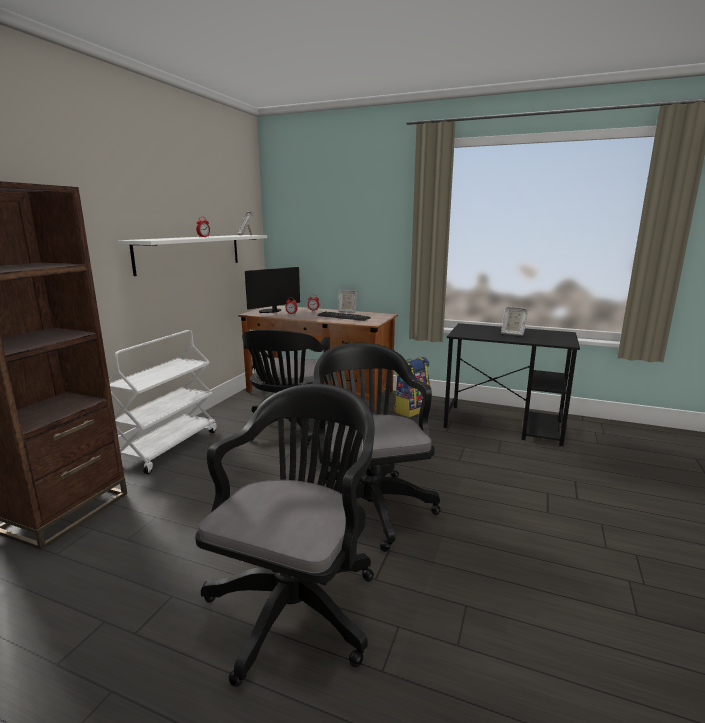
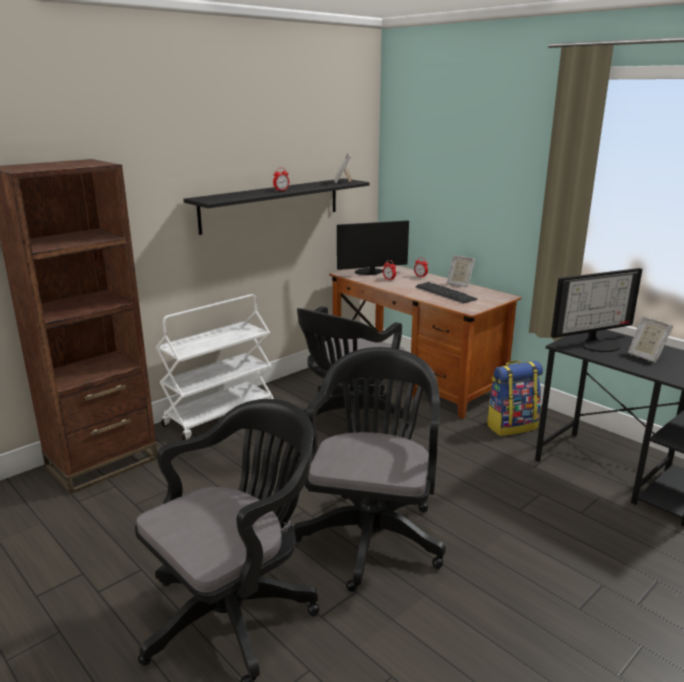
camera: 25 degrees right, 5 degrees up
(191, 252) = (271, 205): white shelf -> black shelf
(478, 331) = (599, 344): none -> monitor

